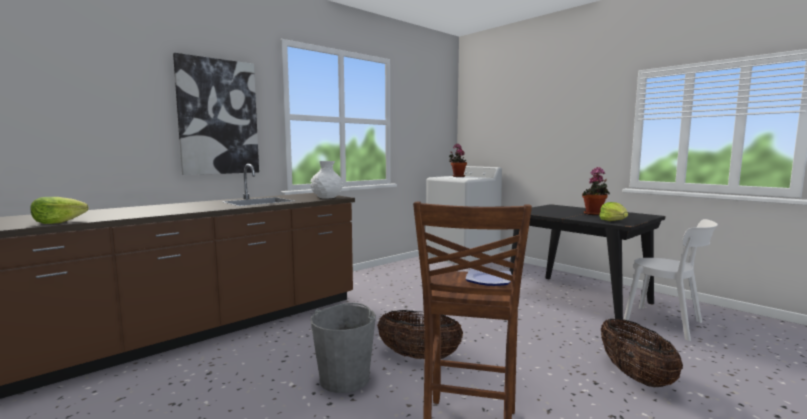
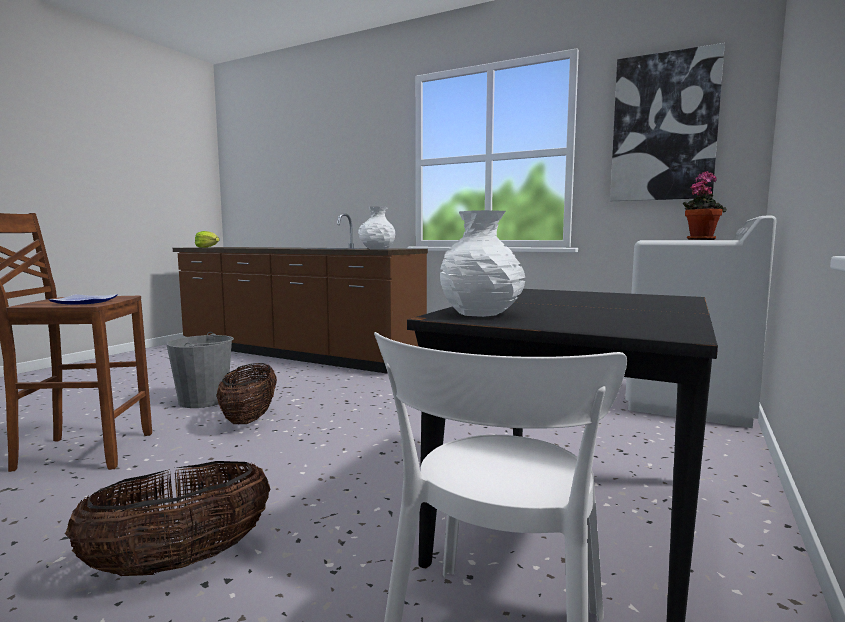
camera: 70 degrees right, 0 degrees up
(218, 117) = (357, 172): picture -> picture (664, 128)
(594, 214) = (578, 308): potted plant -> none
(613, 221) = (481, 313): lettuce -> white vase

